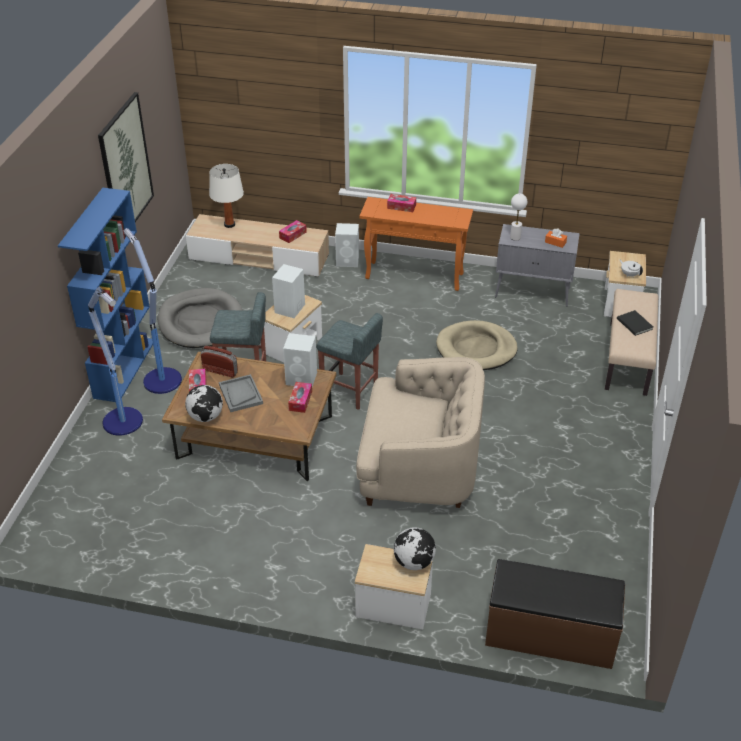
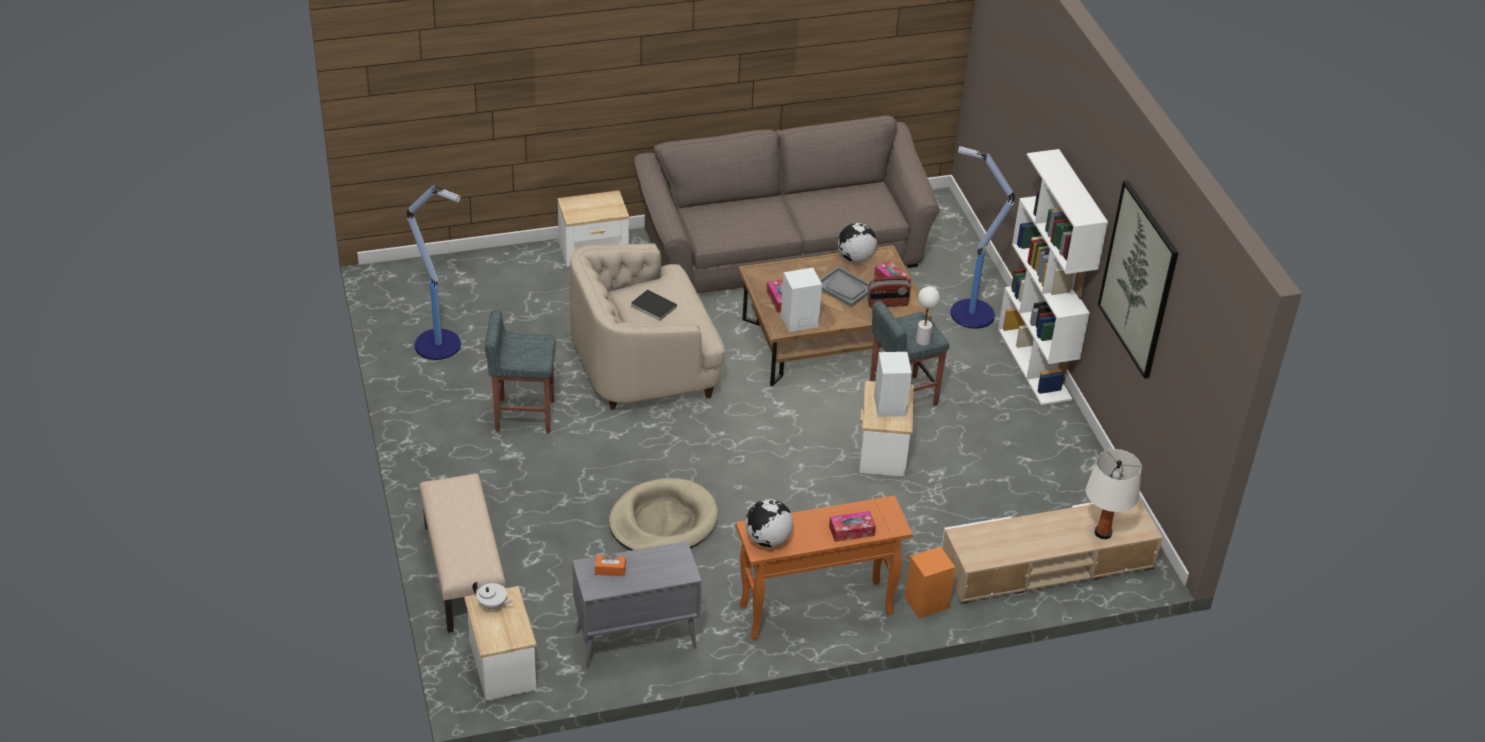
camera: 150 degrees right, 0 degrees up
(124, 368) = (1035, 364): blue bookcase -> white bookcase
(161, 380) = (983, 365): floor lamp -> floor lamp (439, 345)
(201, 322) = (1016, 444): grey dog bed -> none
(214, 539) = (783, 250): none -> brown sofa
(293, 235) = (1003, 545): tissue box -> none
(348, 261) = (925, 603): white speaker -> orange speaker
(350, 391) = (773, 418): grey stool -> grey stool (523, 415)
(414, 562) = (579, 214): globe -> globe (767, 540)
(515, 237) = (670, 560): white table lamp -> white table lamp (923, 341)
(550, 635) = (449, 270): brown bench -> none
(635, 323) = (460, 519): black book -> black book (653, 307)

